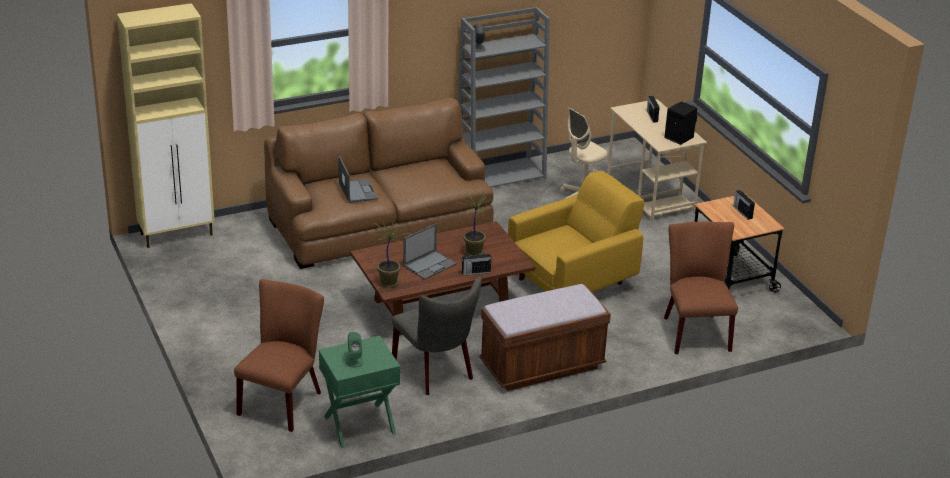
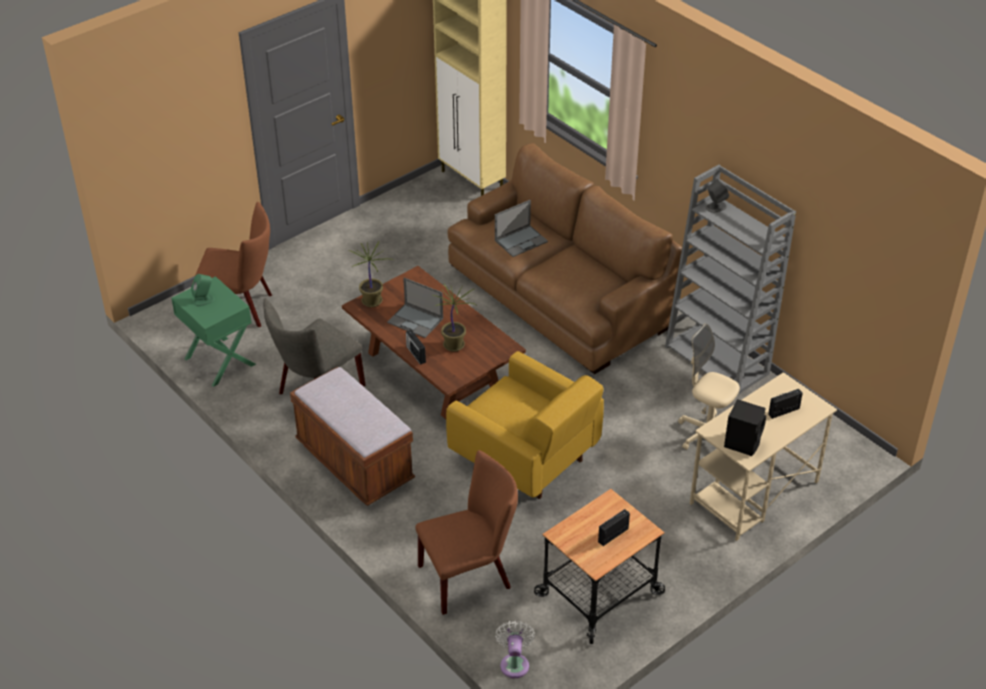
camera: 75 degrees right, 10 degrees up
(788, 328) = (514, 663): none -> white fan

